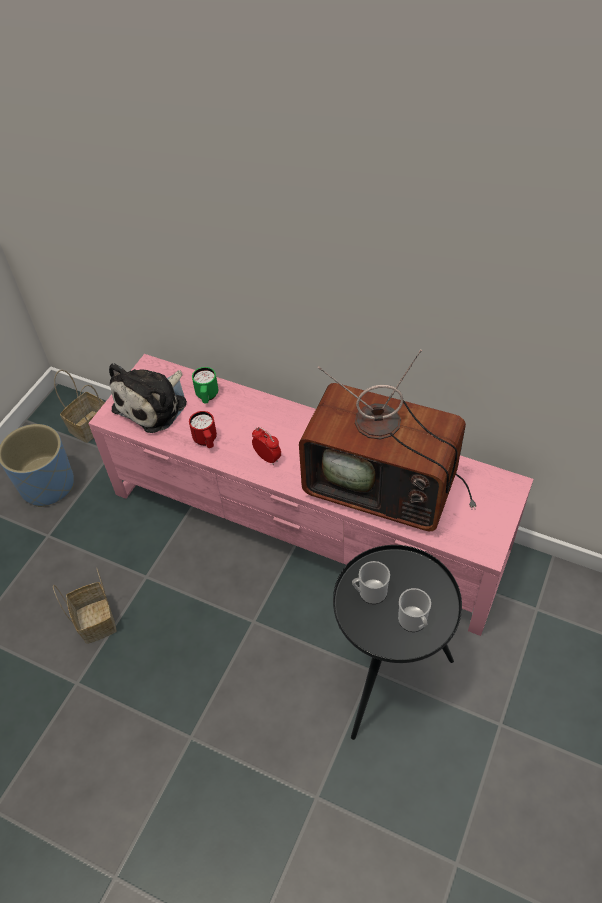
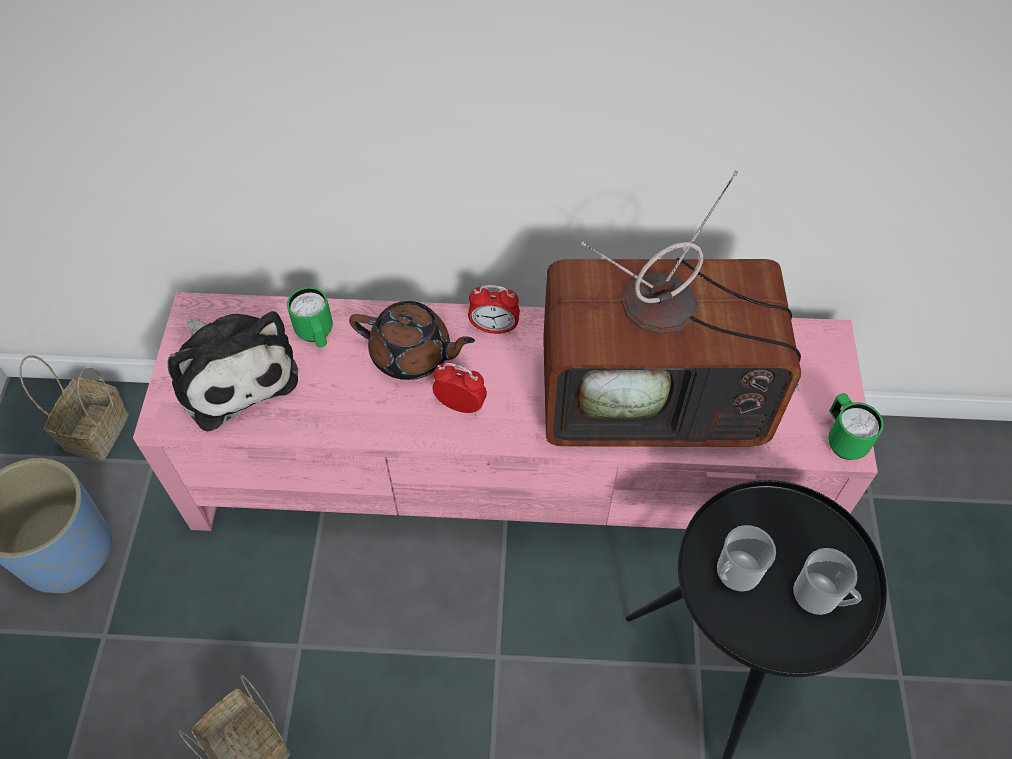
camera: 25 degrees left, 5 degrees up
(154, 404) = (233, 372): plush toy -> plush toy turned 45 degrees counterclockwise
(206, 441) = (350, 408): red mug -> none
(254, 422) = (412, 355): none -> brown teapot
(308, 421) = (494, 328): none -> alarm clock
(488, 546) = (842, 439): none -> green mug

